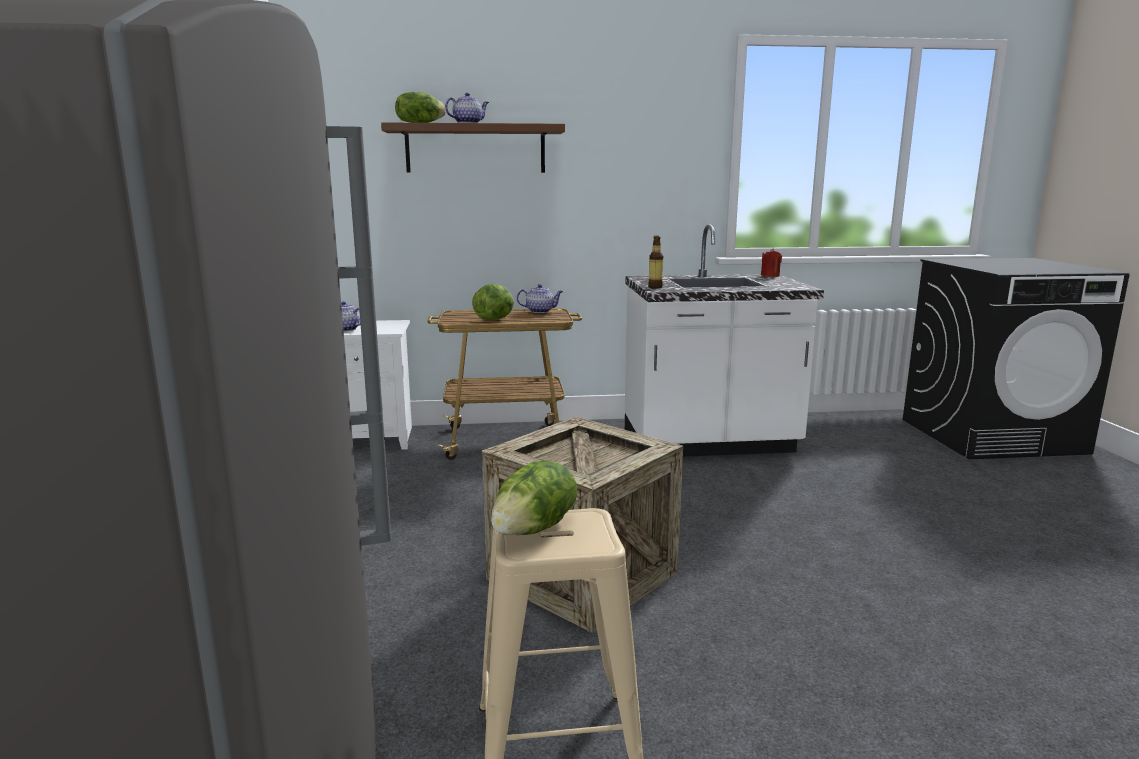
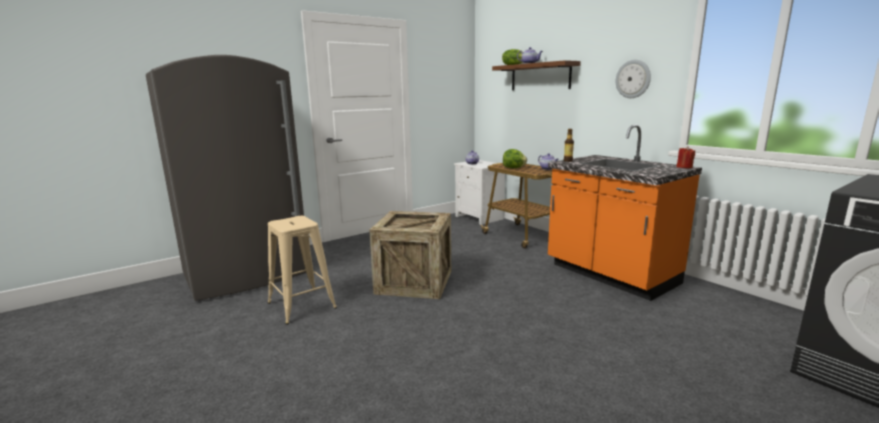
camera: 60 degrees right, 0 degrees up
(535, 528) = (293, 220): lettuce -> none
(654, 159) = (633, 79): none -> wall clock
(709, 443) = (610, 275): white counter -> orange counter

